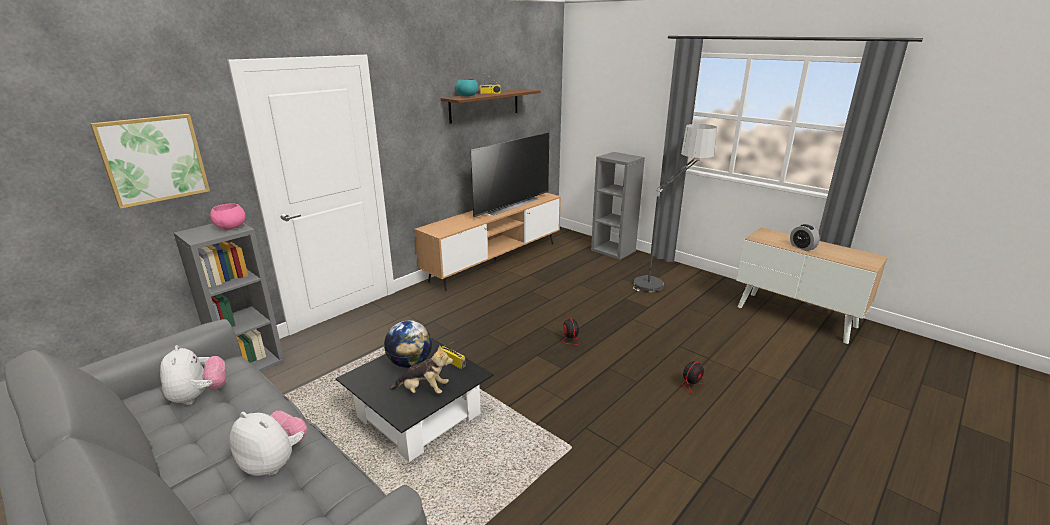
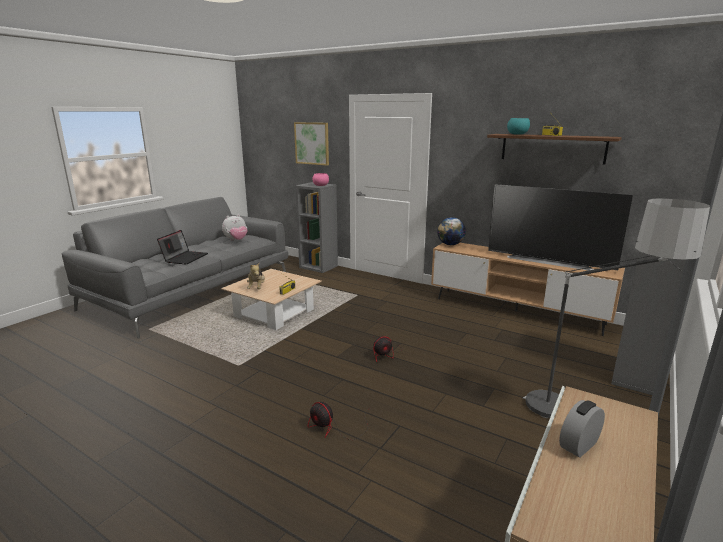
camera: 80 degrees right, 5 degrees down
(275, 462) = (185, 258): plush toy -> laptop
(410, 363) = (285, 281): globe -> globe (450, 244)
(419, 416) = (274, 313): black coffee table -> beige coffee table

